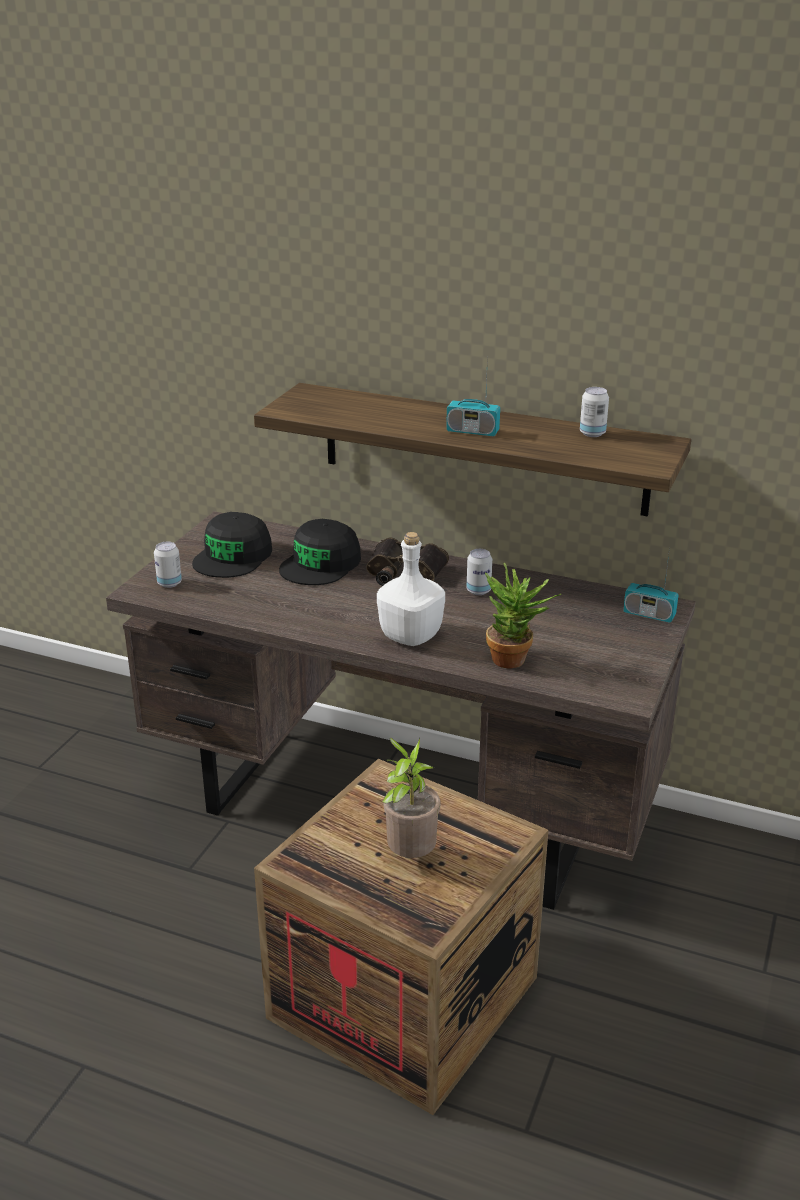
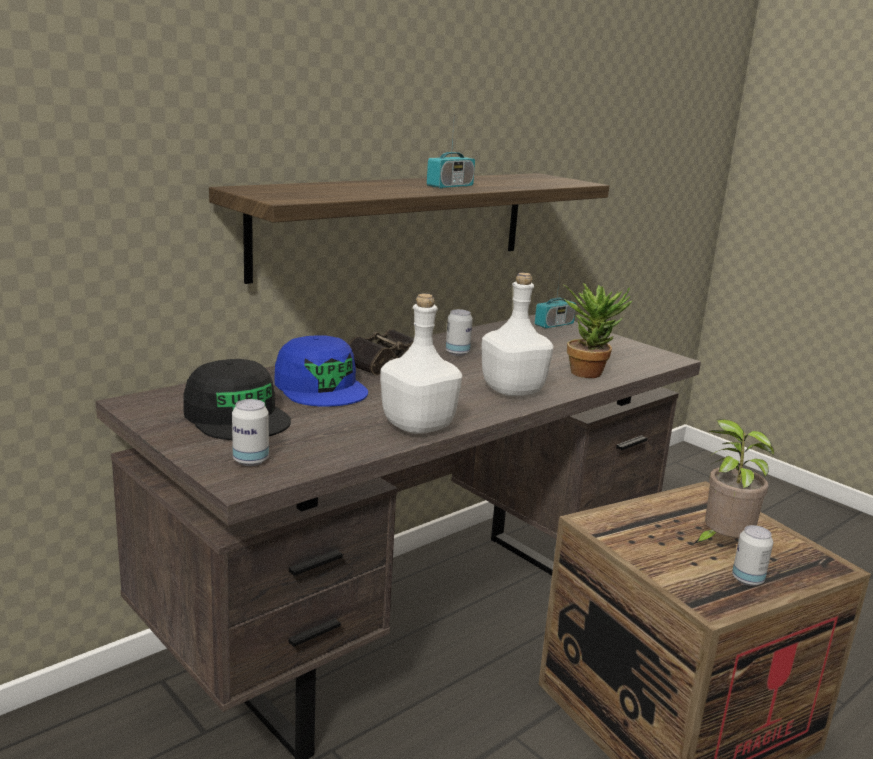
camera: 65 degrees left, 10 degrees down
(285, 617) = (417, 425): none -> white bottle
(321, 564) = (321, 387): black cap -> blue cap
(592, 433) = (500, 177): can -> can (747, 579)

